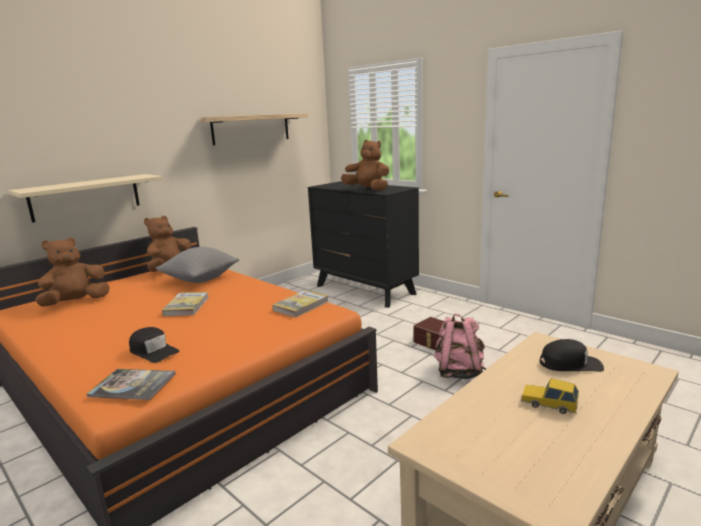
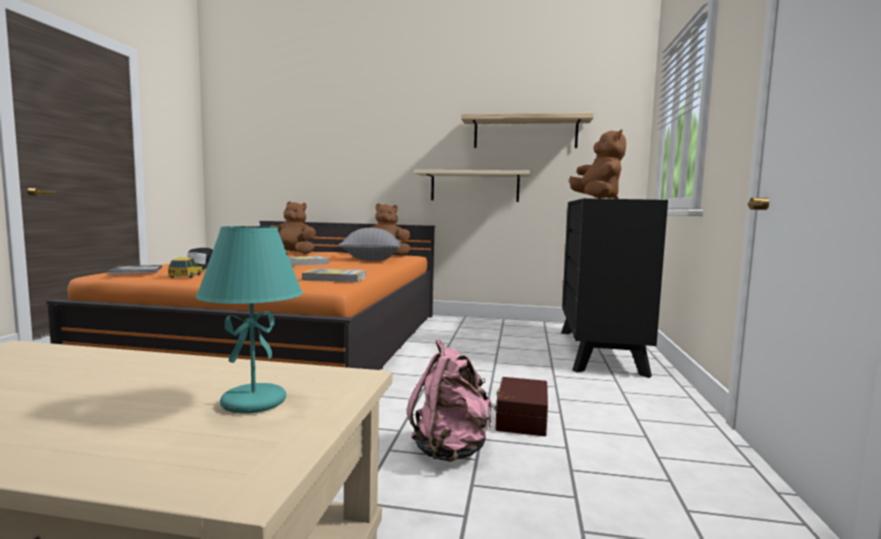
camera: 55 degrees right, 10 degrees down
(86, 197) = (350, 181): beige shelf -> beige shelf (474, 187)
(549, 403) = (89, 396): toy car -> toy car (186, 276)
(570, 364) = (254, 401): black cap -> turquoise table lamp

